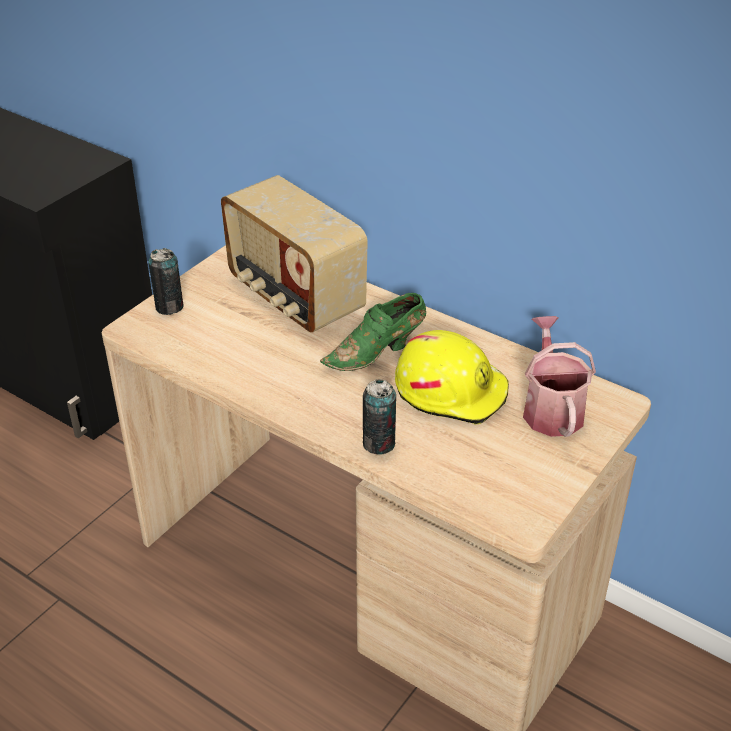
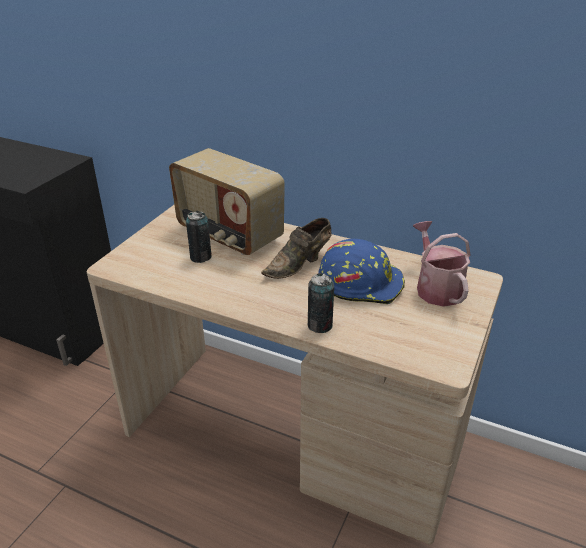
camera: 10 degrees left, 5 degrees down
(169, 307) = (136, 249): can -> can (200, 257)
(378, 353) = (299, 264): green shoe -> brown shoe
(451, 390) = (360, 283): yellow hard hat -> blue hard hat

